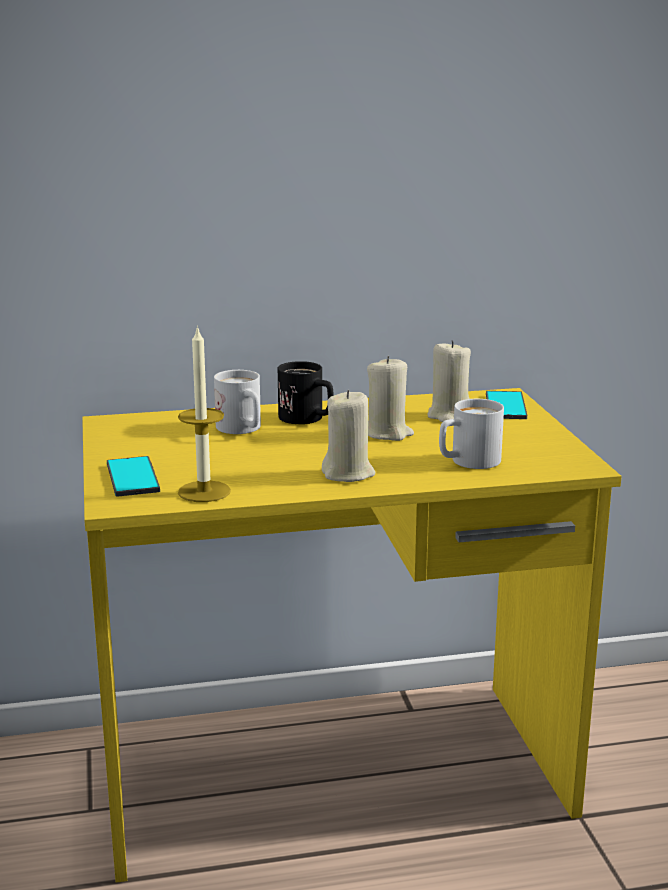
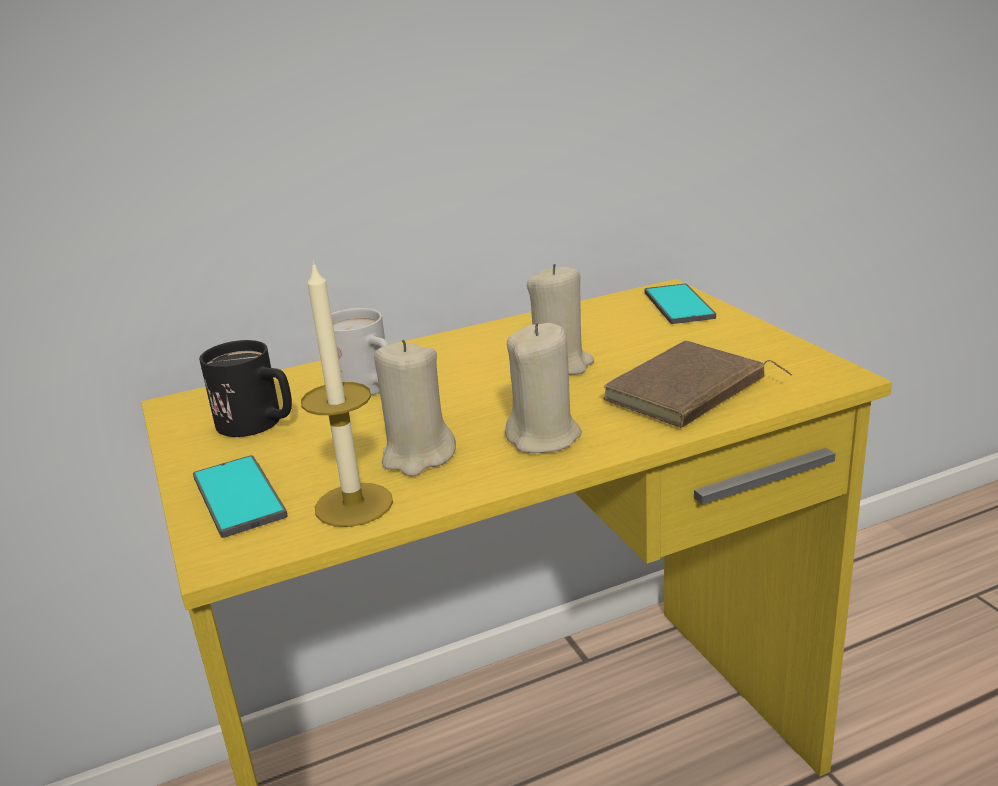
camera: 10 degrees left, 5 degrees up
(308, 419) = (447, 360): black mug -> black mug (260, 424)
(449, 415) = (620, 327): beige candle -> beige candle (418, 456)
(467, 462) = (688, 393): white mug -> brown book

